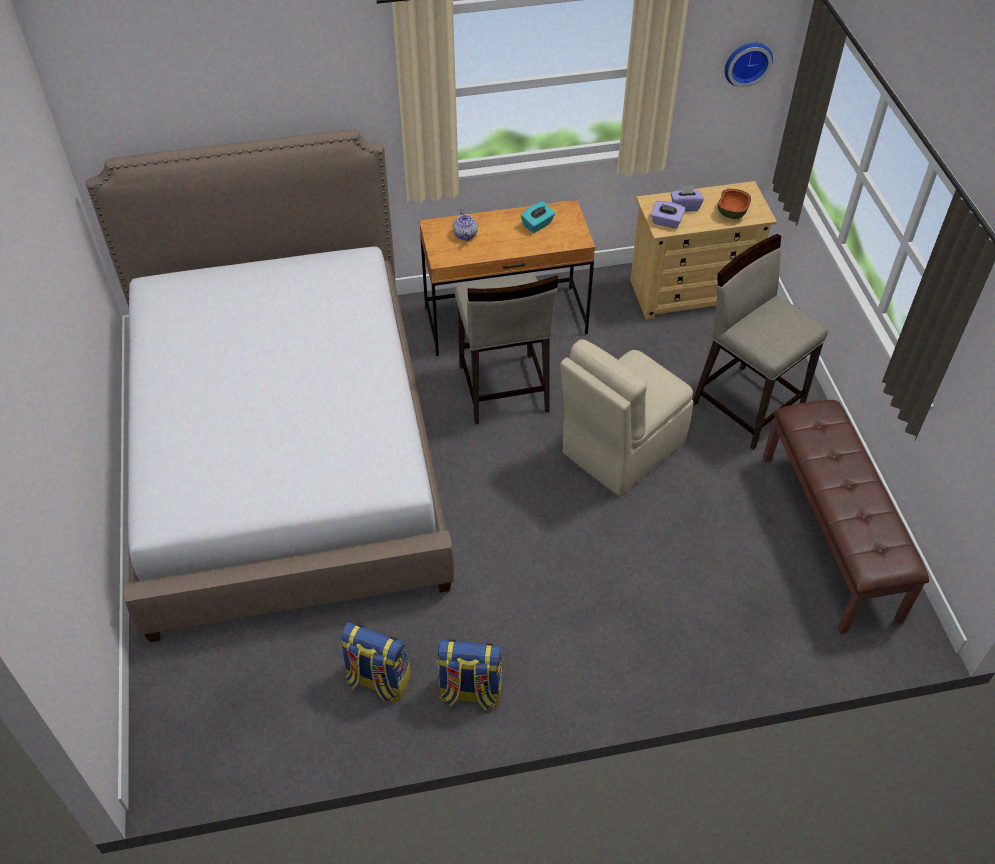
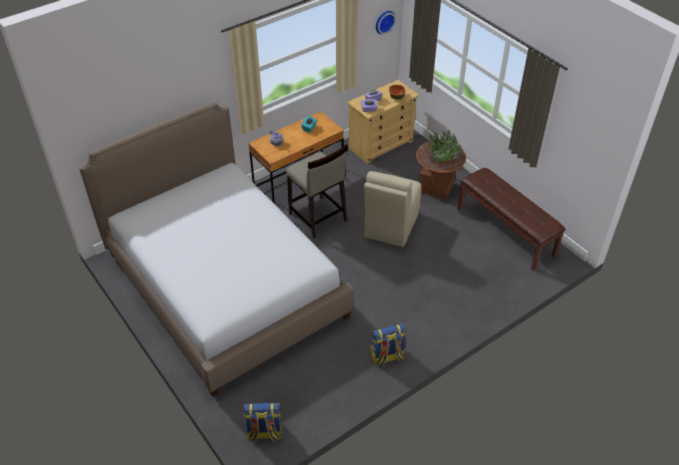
camera: 25 degrees left, 5 degrees down
(377, 680) = (340, 369): backpack -> backpack (264, 433)
(747, 405) = (437, 187): beige stool -> brown planter

